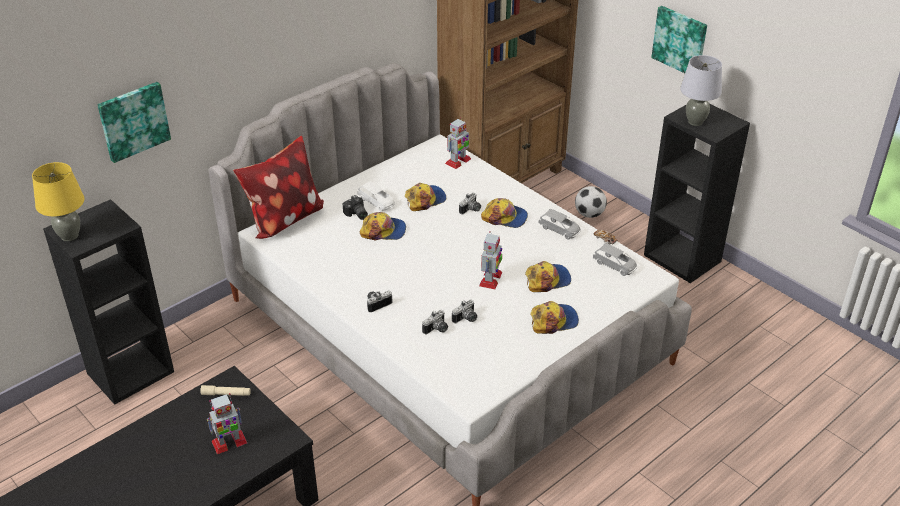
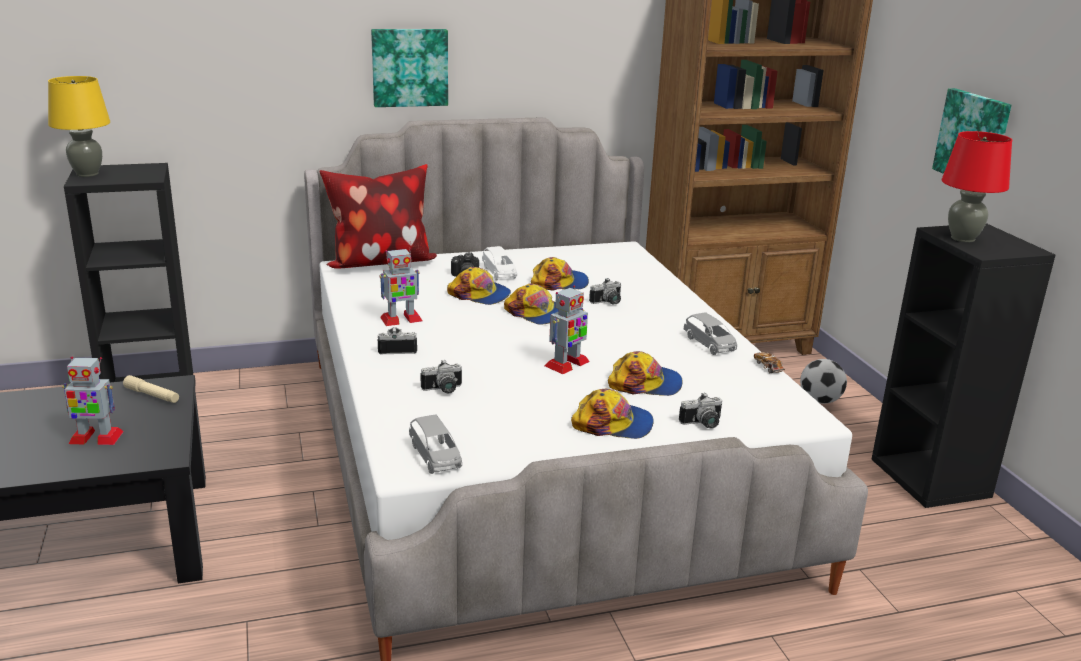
camera: 25 degrees right, 15 degrees down
(133, 121) = (215, 75): picture -> picture (409, 67)
(458, 161) = (634, 264): toy robot -> toy robot (401, 319)
(466, 319) = (493, 391): camera -> camera (703, 424)
(505, 217) = (645, 318): cap -> cap (536, 313)
(614, 265) = (759, 394): grey toy car -> grey toy car (435, 457)
(695, 122) = (962, 238): grey table lamp -> red table lamp

